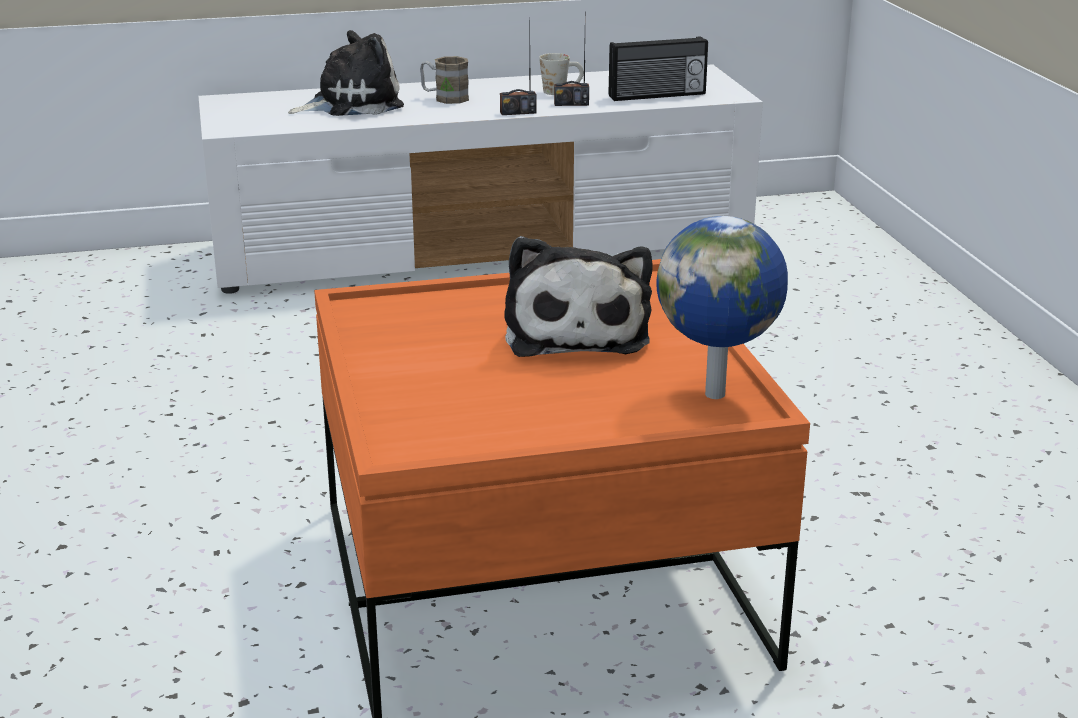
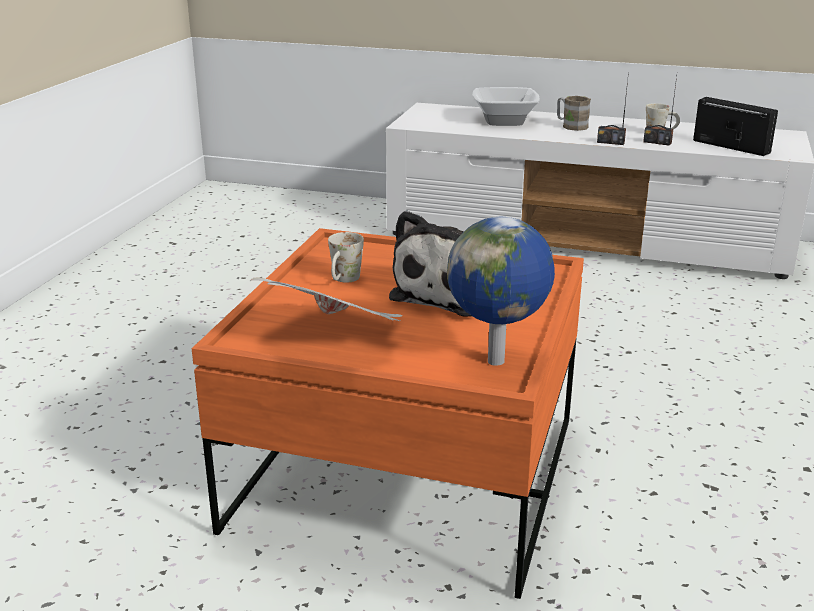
camera: 30 degrees right, 0 degrees up
(351, 104) = (504, 120): plush toy -> bowl
(428, 348) = (343, 281): none -> white mug
(508, 415) = (336, 337): none -> newspaper
(657, 95) = (731, 146): radio -> radio turned 150 degrees counterclockwise

